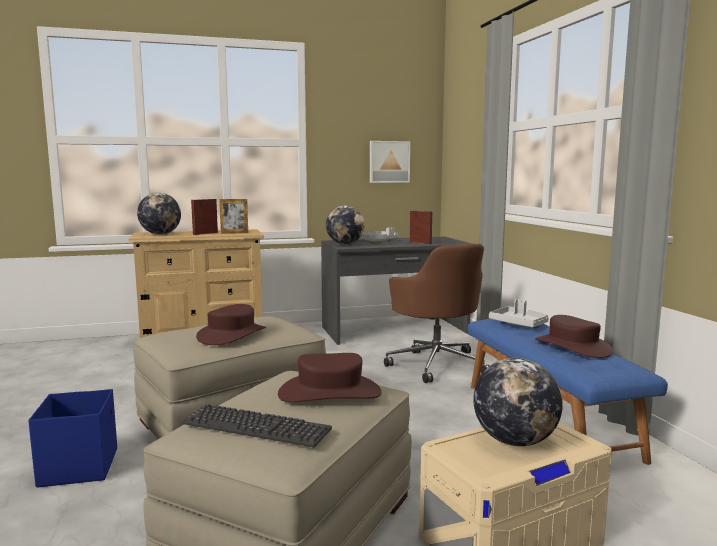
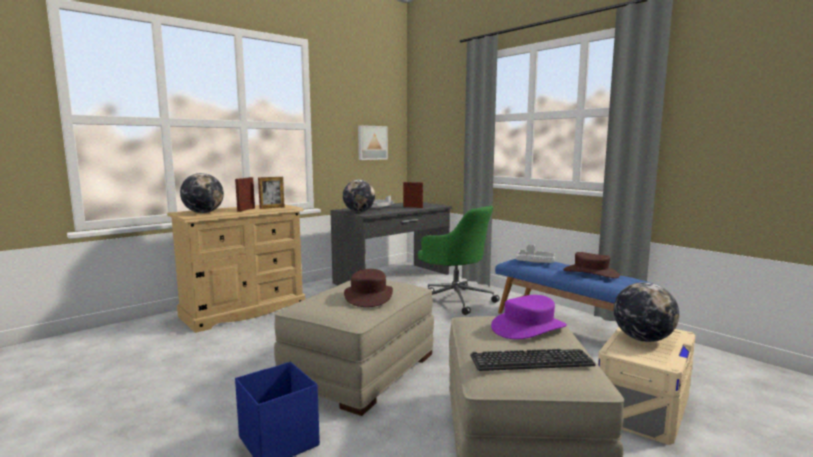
camera: 25 degrees left, 0 degrees up
(330, 392) = (528, 327): brown hat -> purple hat
(436, 364) = (455, 300): brown office chair -> green office chair

